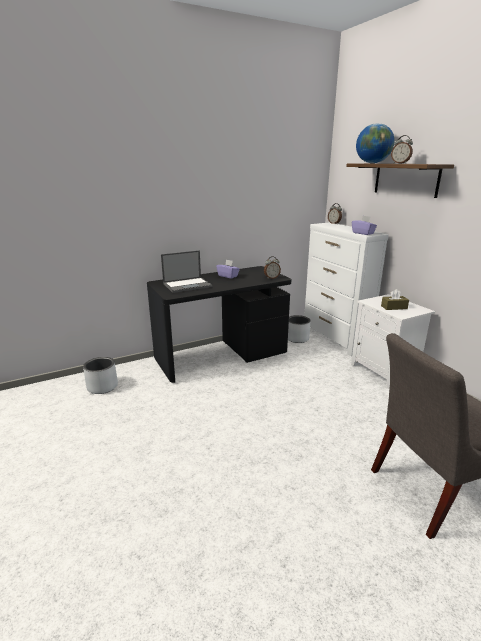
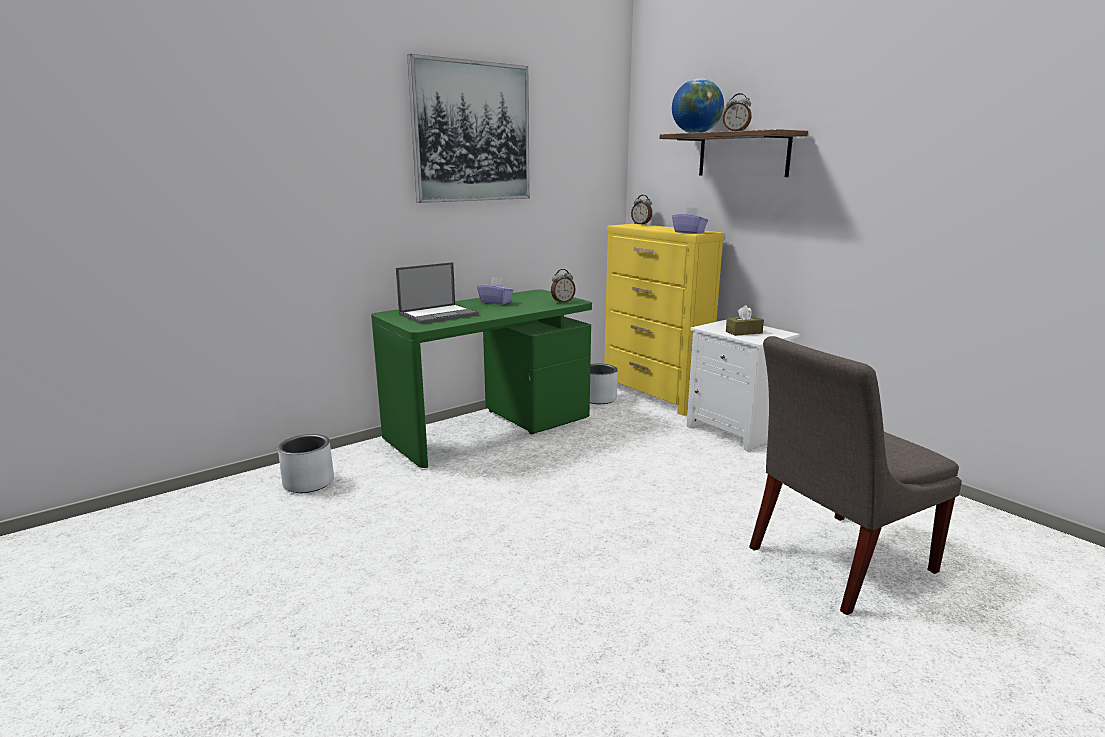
camera: 10 degrees left, 5 degrees down
(216, 163) = (472, 132): none -> picture
(221, 355) = (489, 428): black desk -> green desk
(335, 338) = (654, 395): white dresser -> yellow dresser

